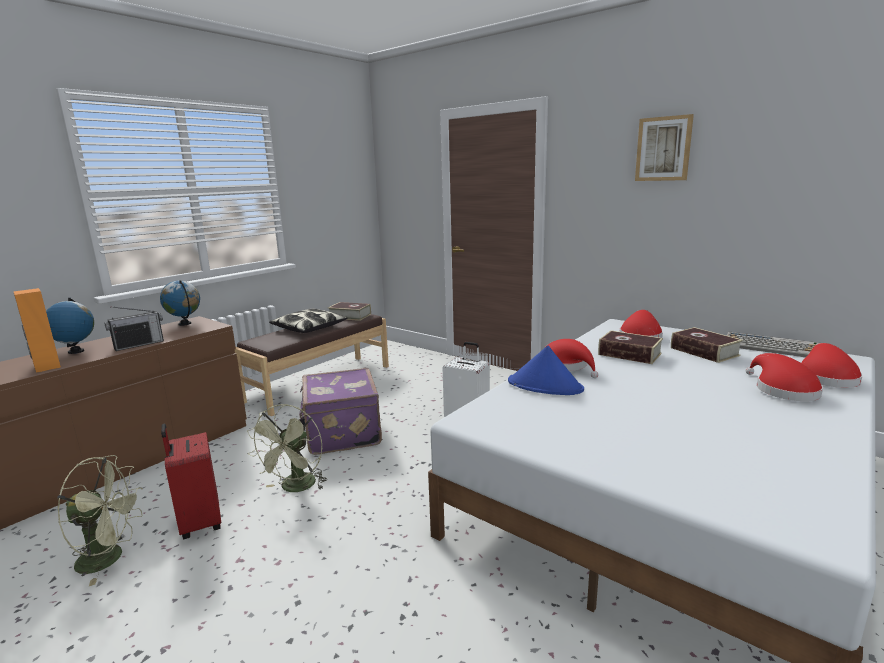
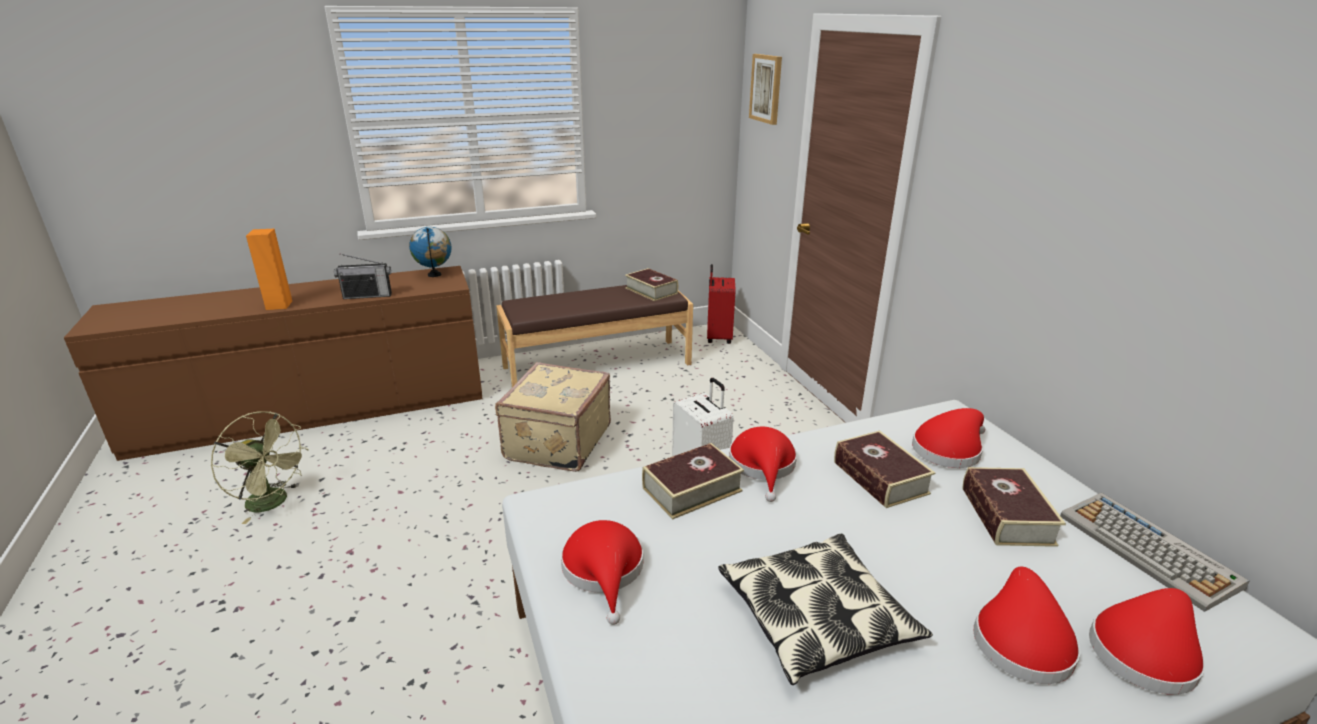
camera: 30 degrees right, 10 degrees up
(76, 351) = (317, 290): globe -> none
(199, 523) = (355, 497): red suitcase -> red suitcase (718, 337)
(295, 488) = (457, 493): green fan -> none
(309, 328) = (588, 299): pillow -> pillow (816, 617)
(341, 433) = (556, 442): purple suitcase -> beige suitcase
(545, 386) = (692, 489): blue hat -> book
(559, 434) = (604, 570): none -> red hat
(663, 149) = (1080, 146): picture -> picture (766, 88)

